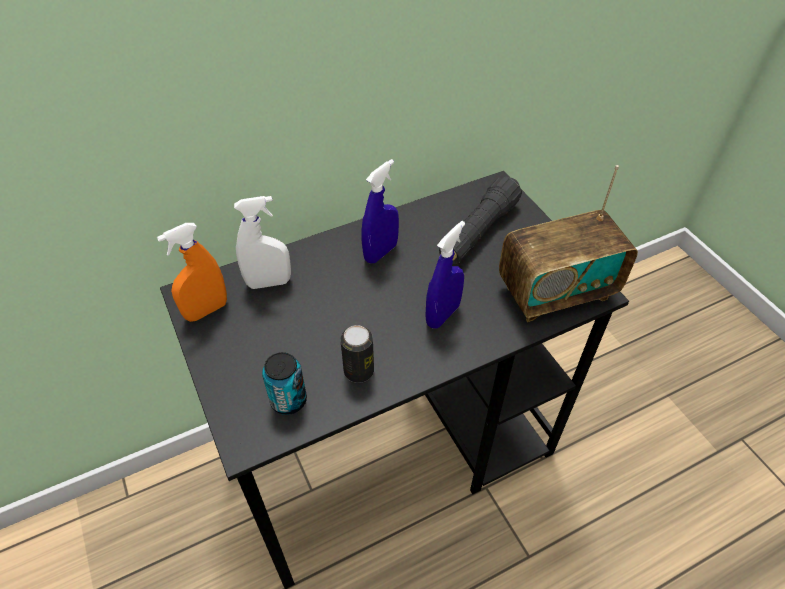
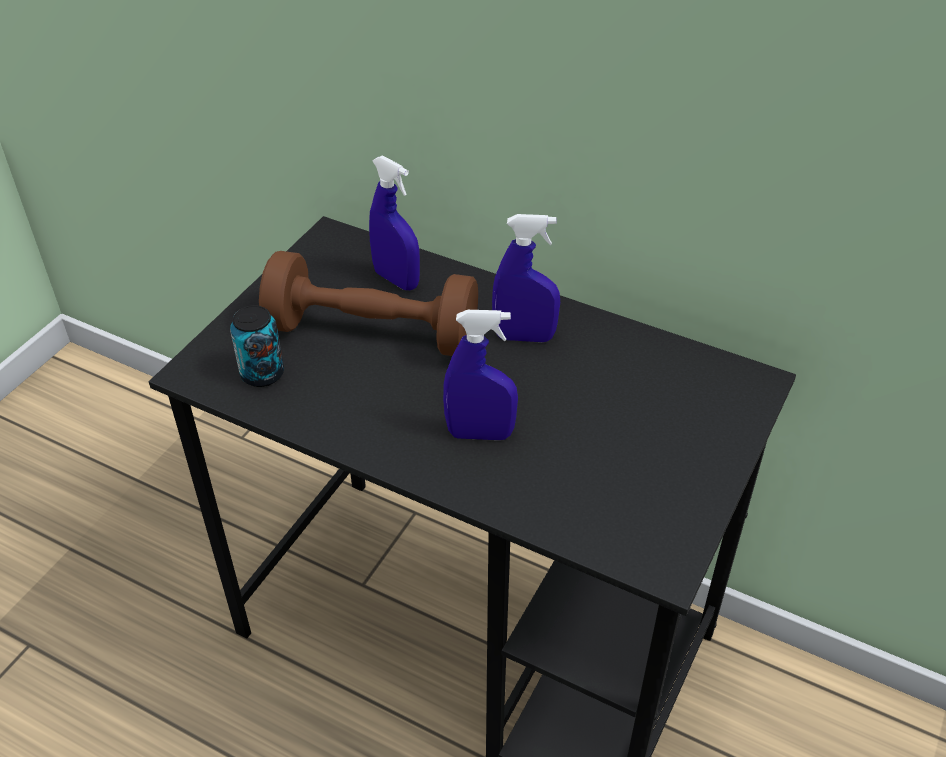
camera: 55 degrees right, 5 degrees down
(206, 310) = (322, 260): orange spray bottle -> none
(269, 283) = (396, 279): white spray bottle -> blue spray bottle
(307, 320) = (372, 333): none -> brown dumbbell
(358, 371) = (340, 405): can -> none
(478, 231) = (650, 402): black flashlight -> none
(556, 292) = (622, 523): radio -> none

